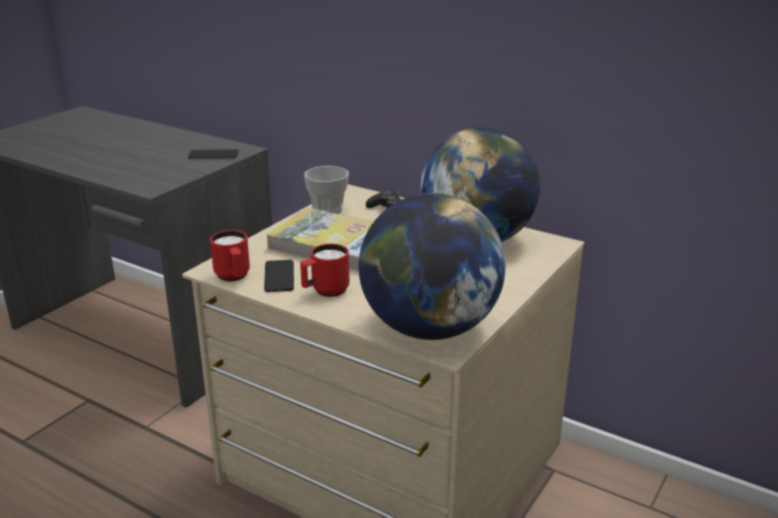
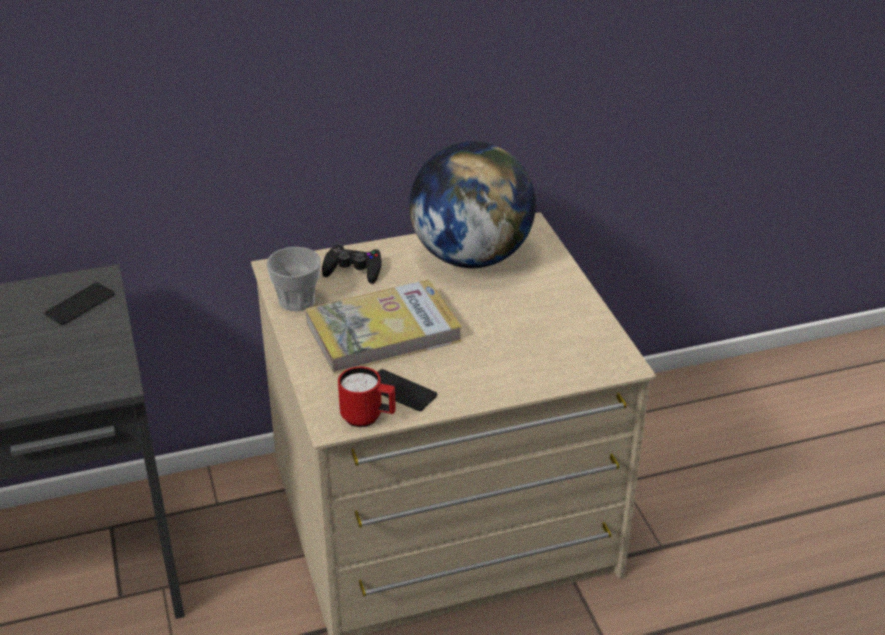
camera: 50 degrees left, 10 degrees up
(325, 292) = (462, 379): red mug -> none
(429, 329) = (586, 357): globe -> none

